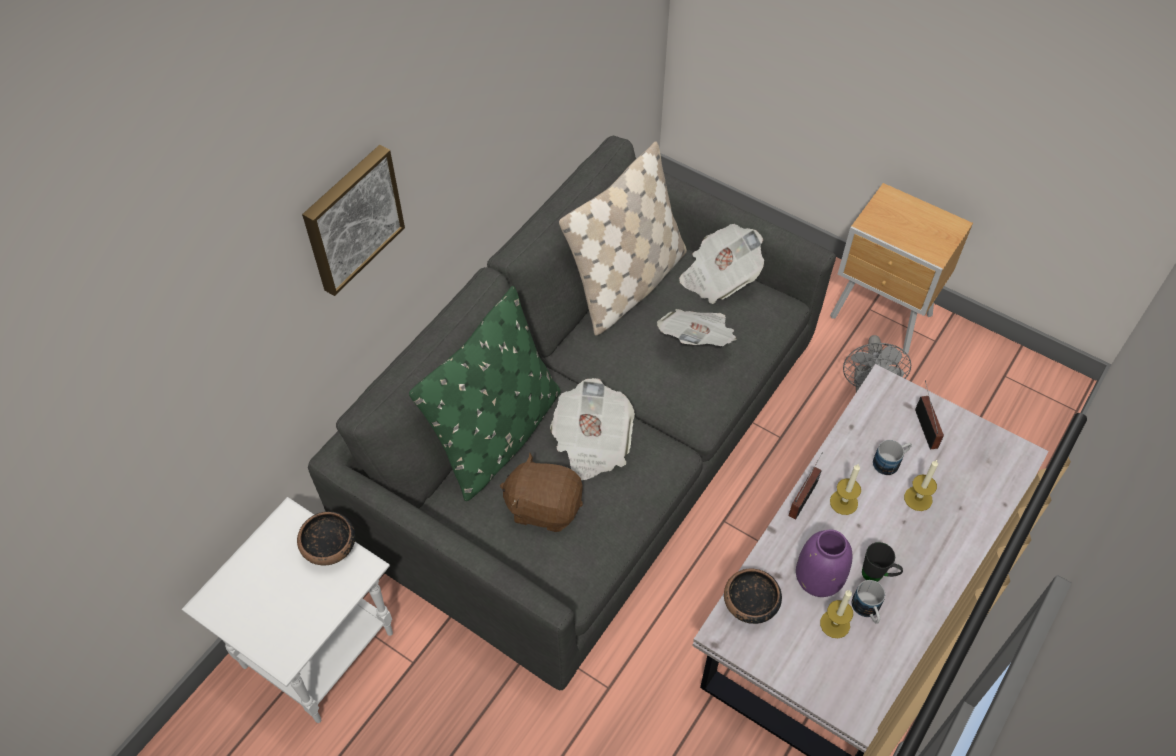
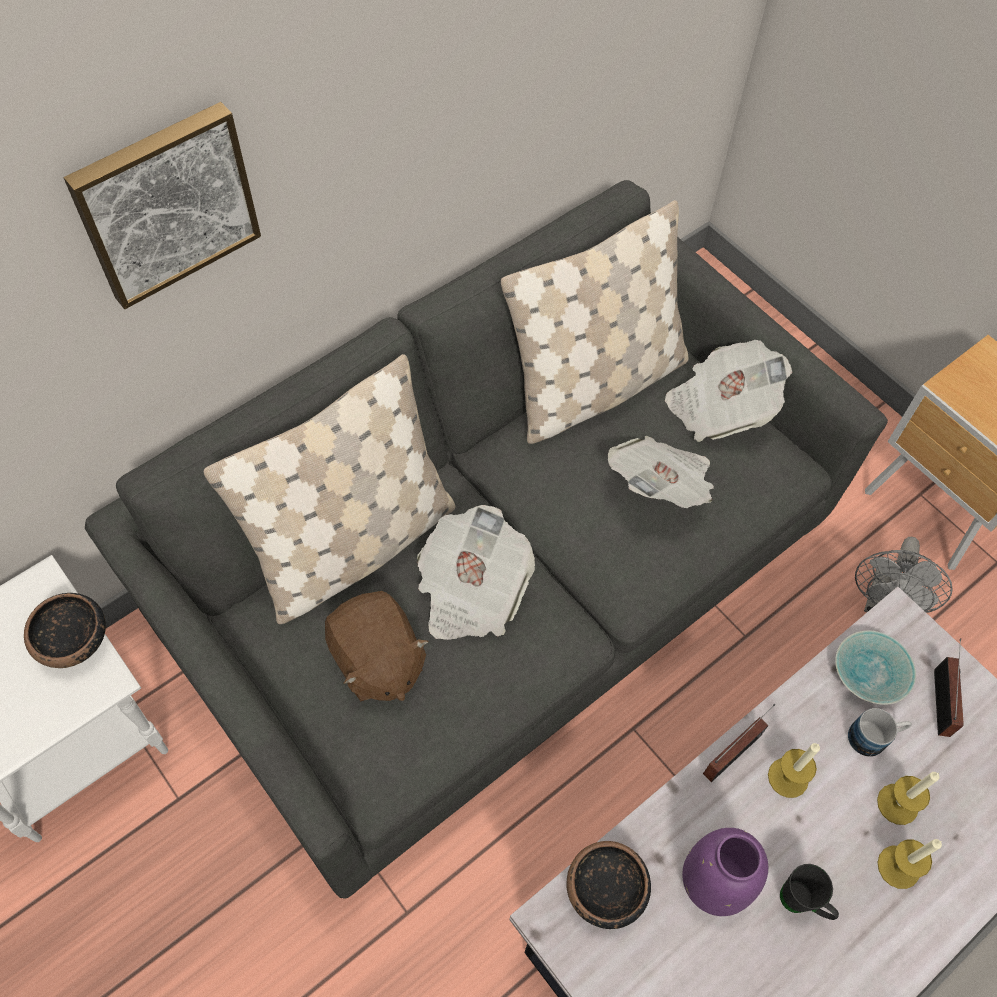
camera: 15 degrees right, 5 degrees up
(498, 436) = (354, 545): green pillow -> beige pillow
(544, 506) = (377, 661): brown plush toy -> brown plush toy turned 150 degrees counterclockwise
(835, 624) = (716, 958): candle -> candle (898, 867)
(867, 611) = (769, 953): mug -> none
(873, 423) = (867, 672): none -> turquoise bowl

